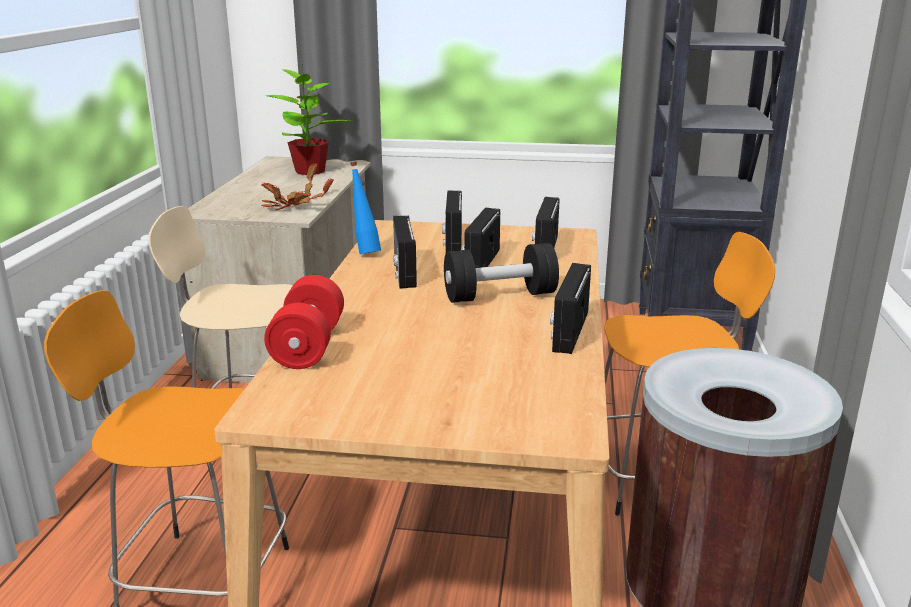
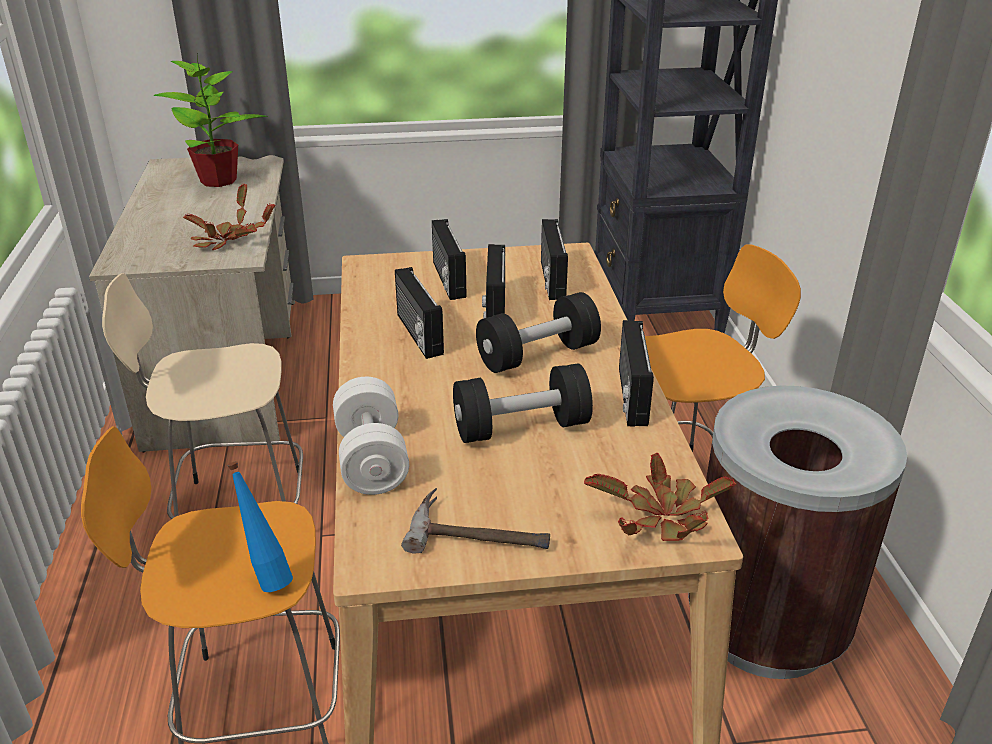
camera: 15 degrees left, 10 degrees up
(308, 346) = (371, 459): red dumbbell -> white dumbbell
(365, 252) = (359, 308): blue bottle -> blue bottle (267, 577)
(368, 405) = (480, 531): none -> hammer
(453, 341) = (521, 427): none -> black dumbbell
(543, 419) = (661, 518): none -> potted plant

